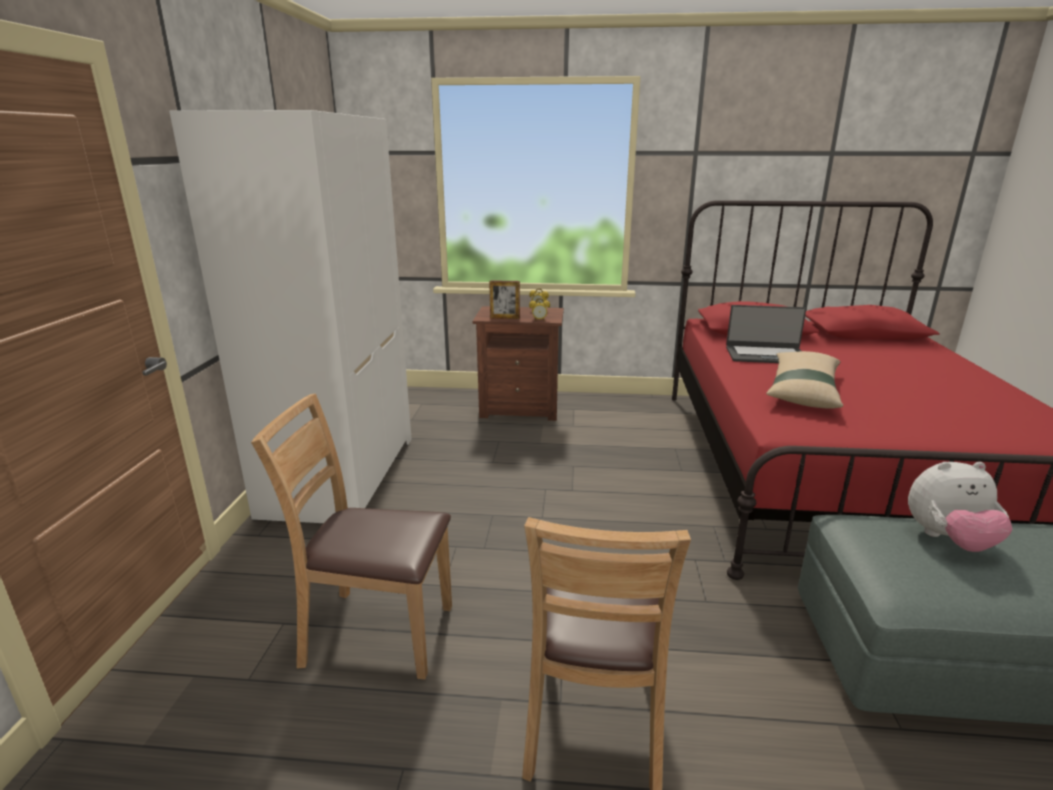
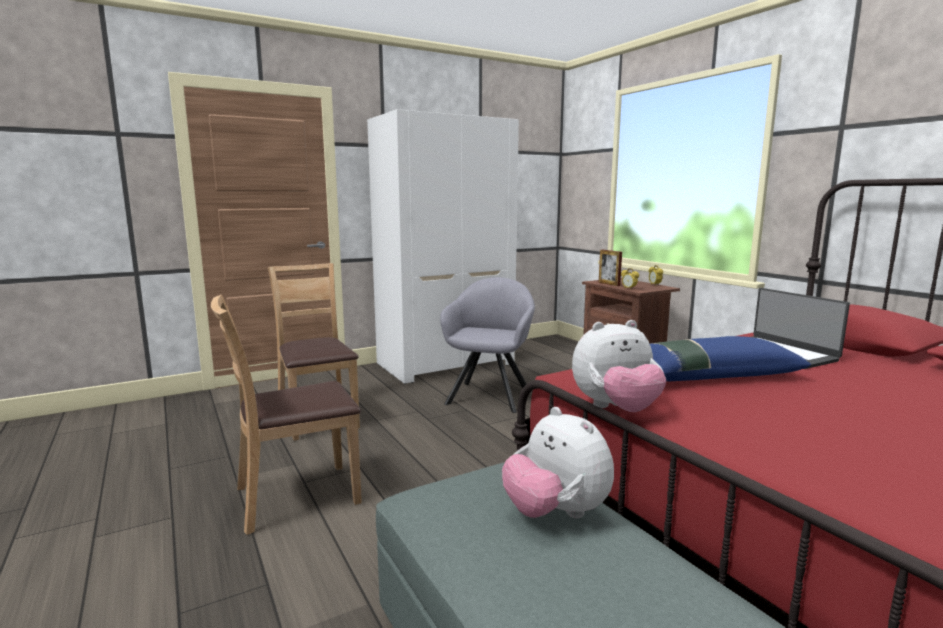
camera: 55 degrees right, 10 degrees down
(472, 486) = (490, 394): none -> grey armchair
(803, 390) = (708, 374): beige pillow -> blue pillow
(873, 445) = (616, 409): none -> plush toy

